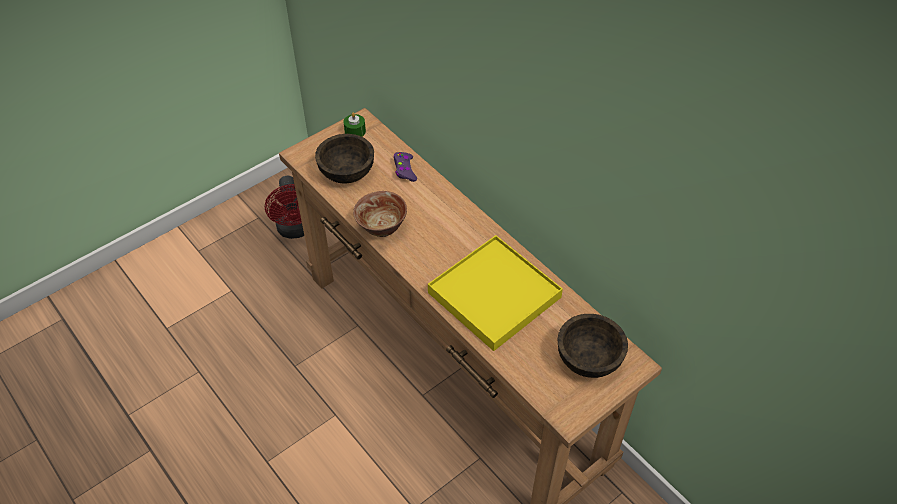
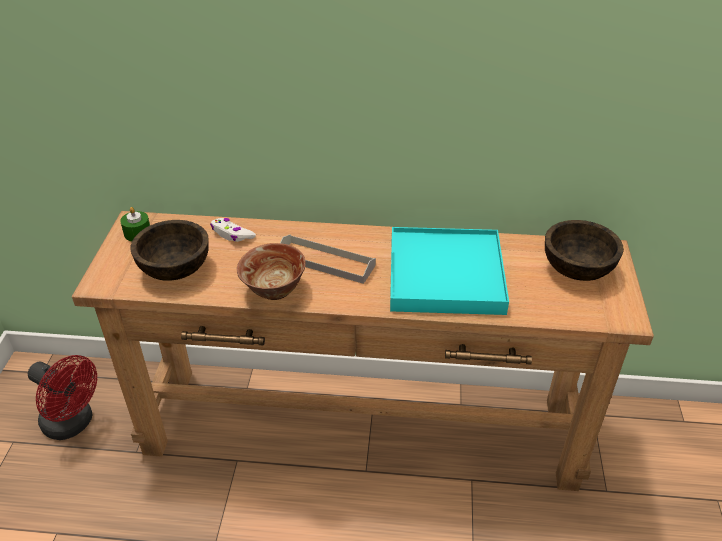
camera: 45 degrees left, 10 degrees down
(405, 170) = (232, 234): purple game controller -> white game controller
(434, 230) = (325, 262): none -> grey tray
(494, 295) = (445, 275): yellow tray -> turquoise tray

